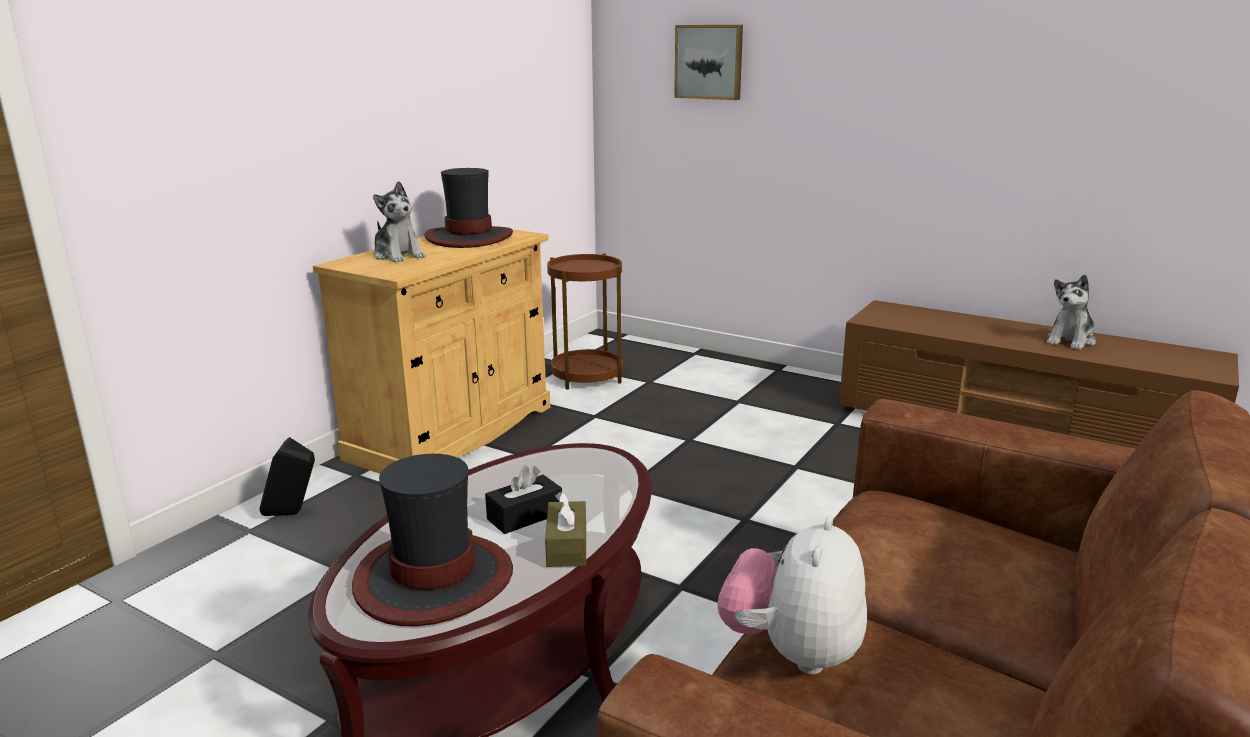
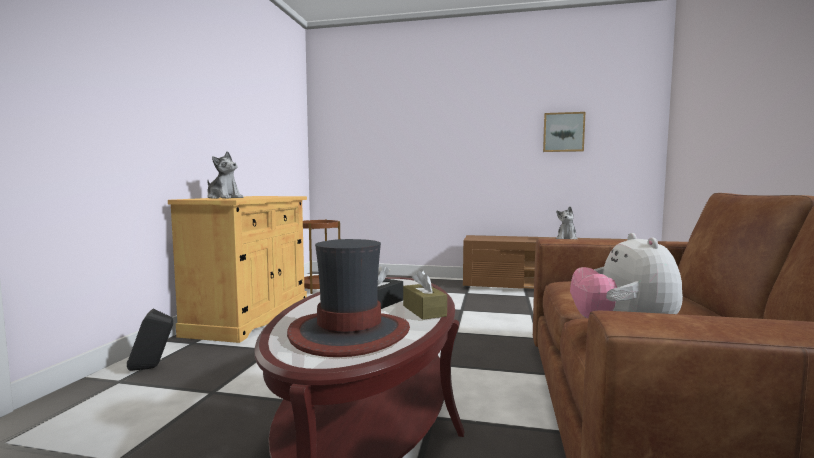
camera: 20 degrees left, 15 degrees down
(469, 238) = (261, 196): hat -> none
(709, 62) = (373, 125): picture -> picture (563, 132)

